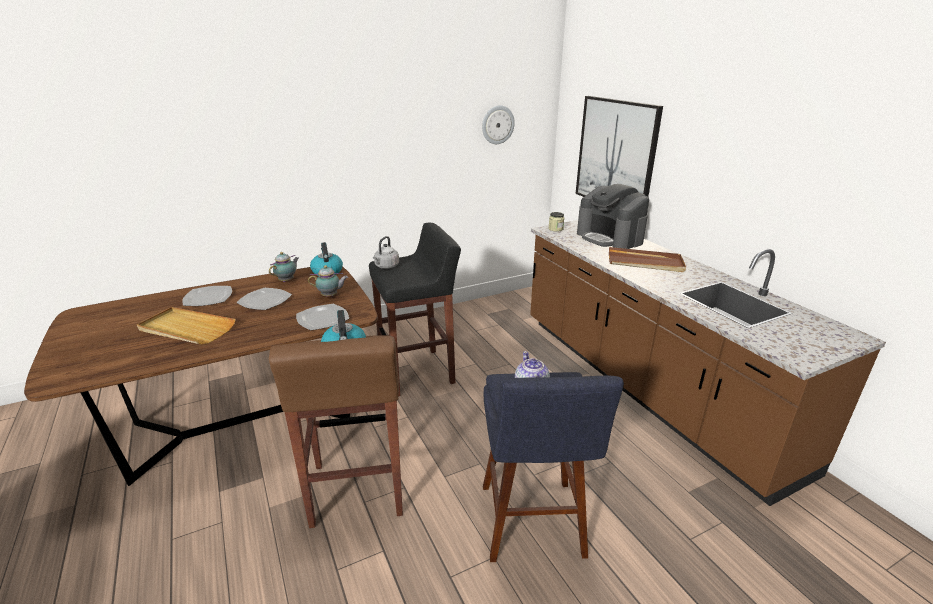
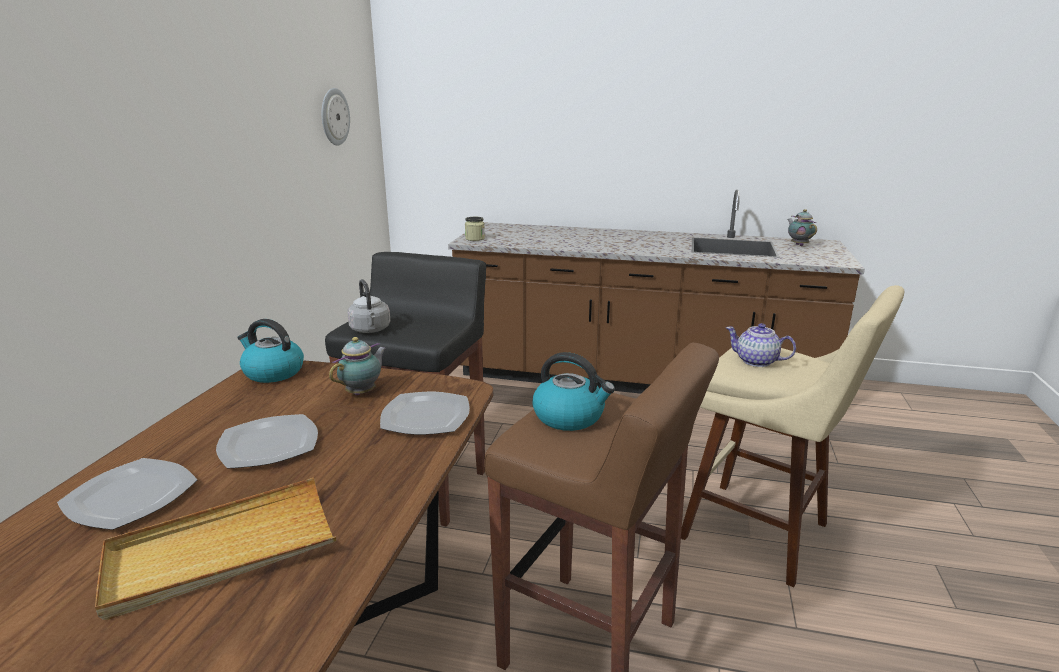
camera: 50 degrees left, 5 degrees down
(287, 280) = (234, 408): teapot -> teapot (798, 245)
(532, 526) = (764, 535): blue stool -> beige stool
(610, 238) = (541, 232): coffee machine -> none
(616, 155) = (498, 139): picture -> none
(645, 263) = (616, 241): brown tray -> none

